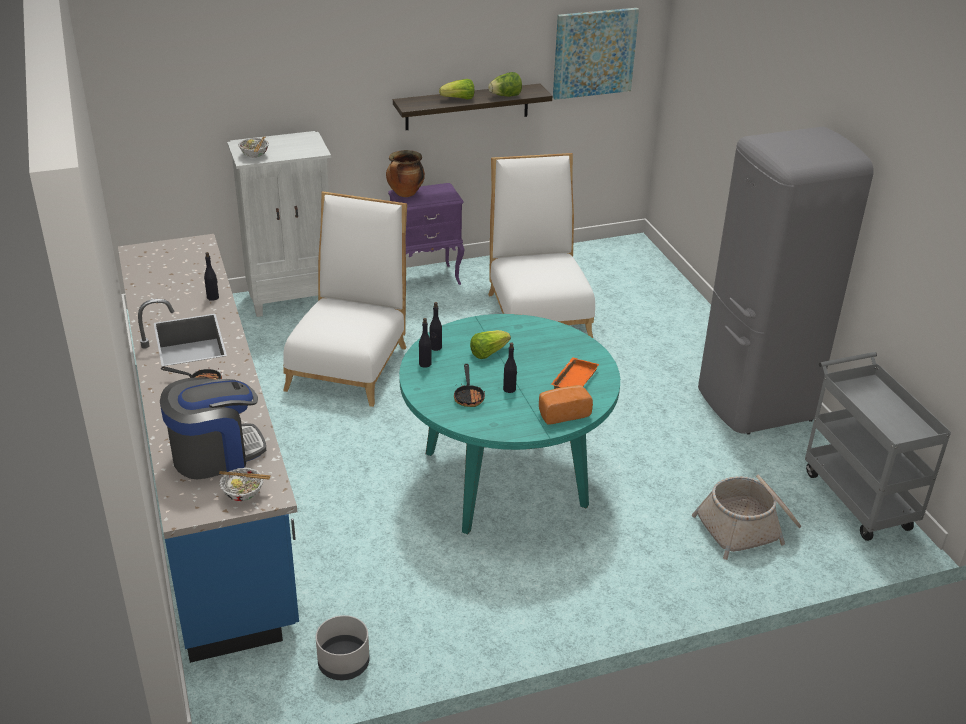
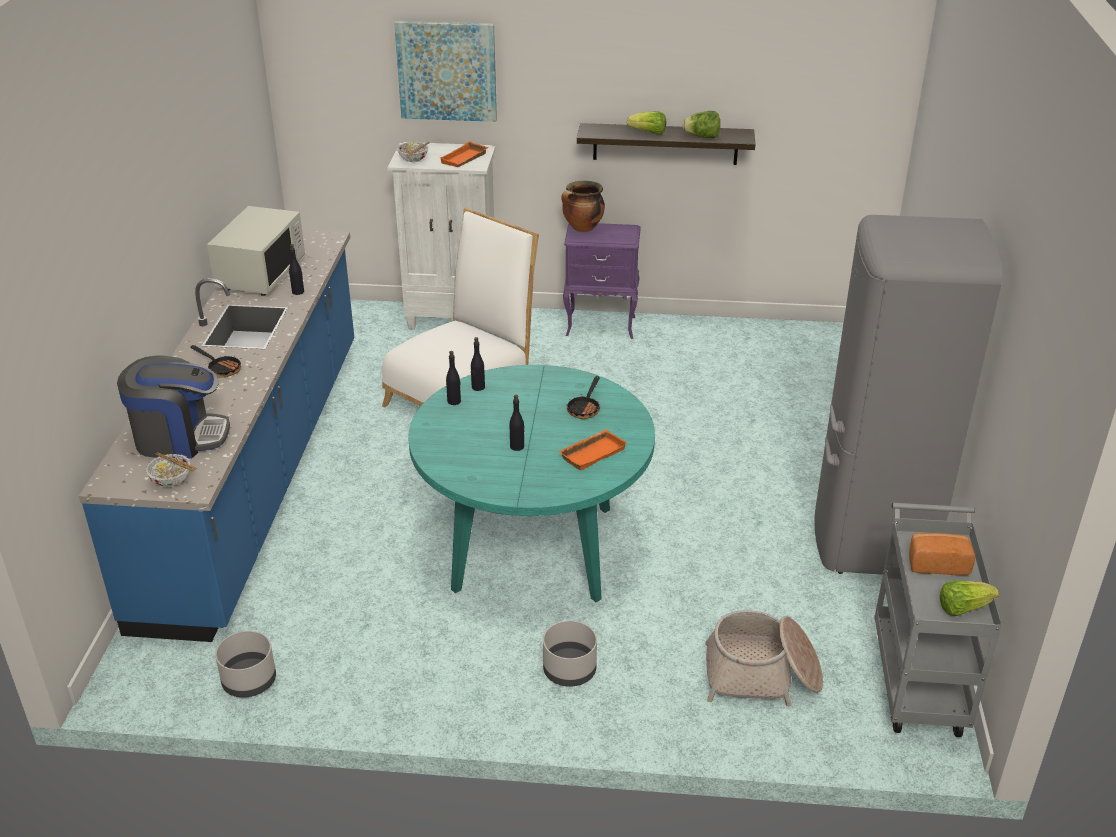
camera: 25 degrees right, 0 degrees up
(161, 288) = (261, 274): none -> white microwave
(302, 147) = (465, 159): none -> orange tray
(469, 396) = (470, 443): frying pan -> frying pan (585, 408)
(488, 353) = (526, 405): lettuce -> lettuce (963, 608)
(537, 311) = (694, 384): white chair -> none
(562, 413) = (551, 485): bread -> bread (937, 563)
(594, 53) = (823, 102): picture -> picture (447, 71)
(605, 569) = (569, 671): none -> grey planter

